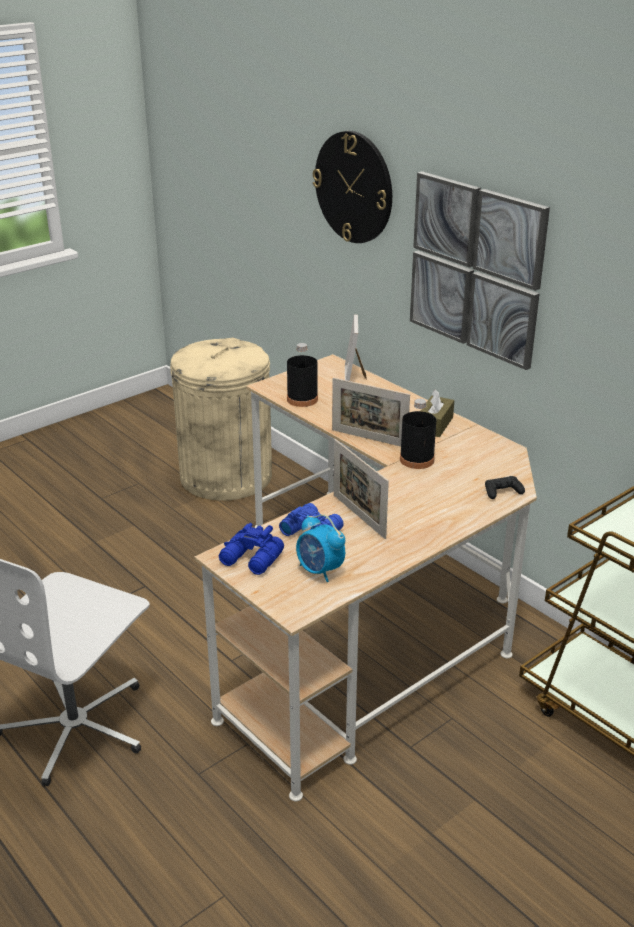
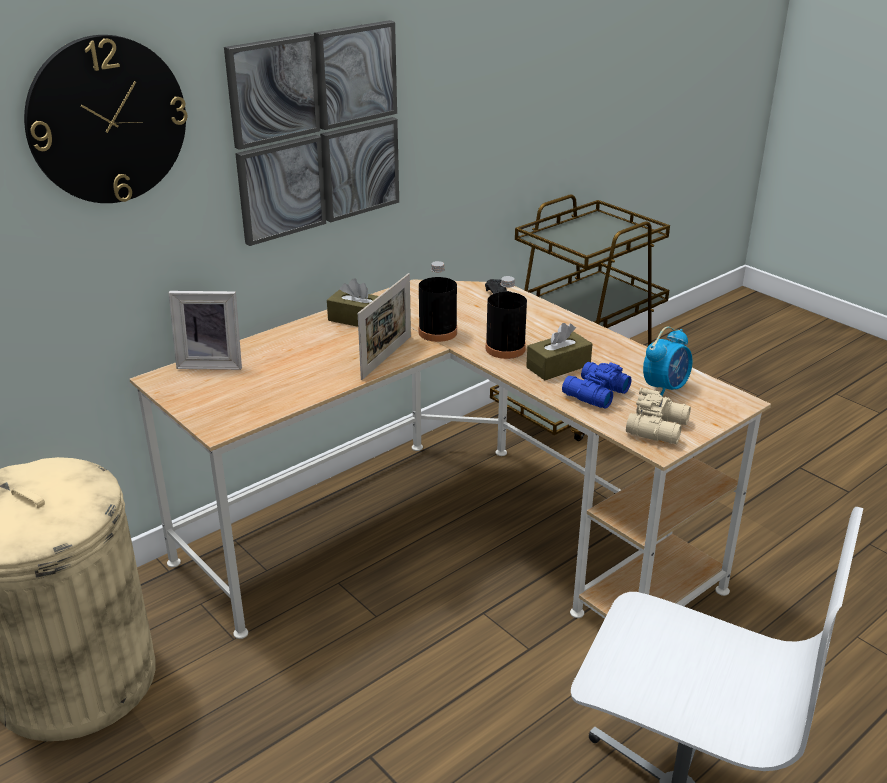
camera: 90 degrees left, 0 degrees up
(252, 560) = (659, 428): blue binoculars -> beige binoculars
(302, 399) = (270, 400): black bottle -> black bottle (505, 349)
(359, 516) = (558, 366): picture frame -> brown tissue box

